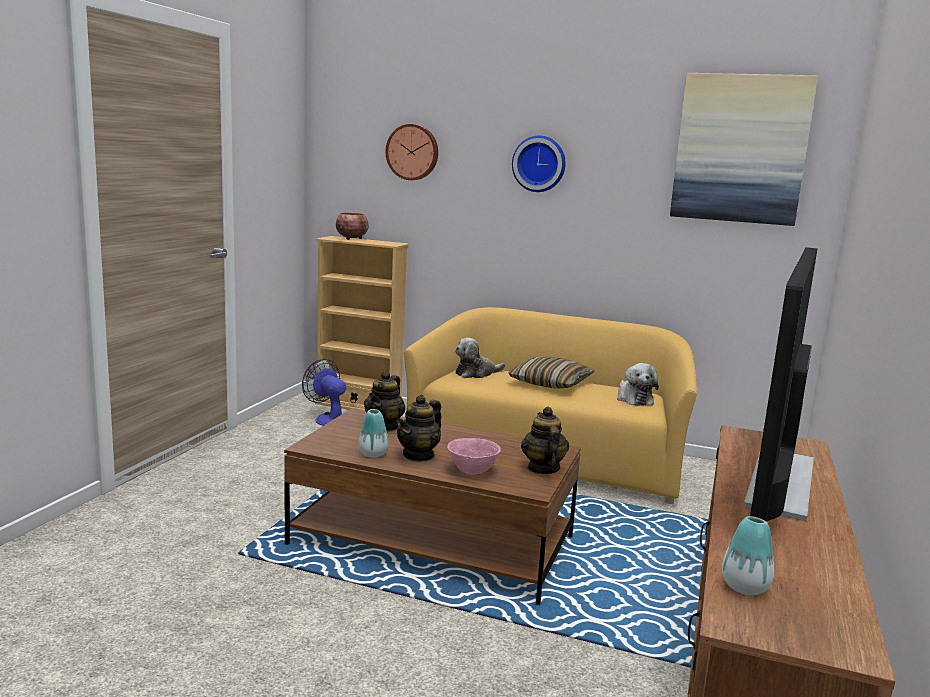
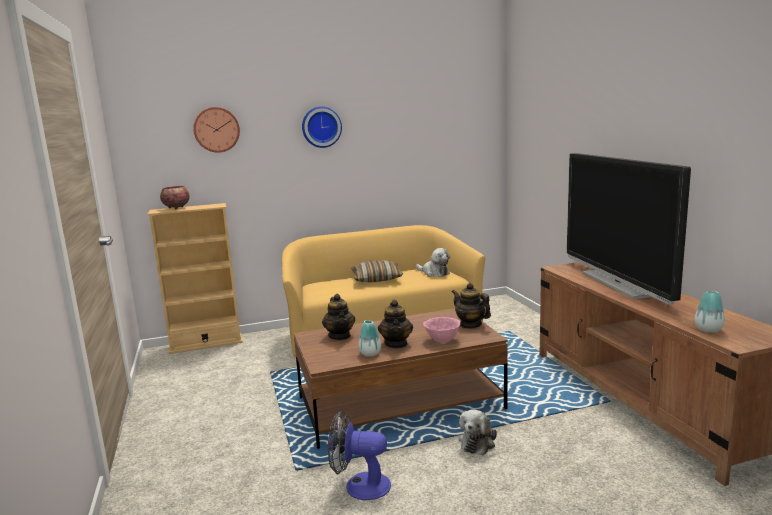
camera: 35 degrees left, 0 degrees up
(328, 419) = (198, 360): fan -> fan (359, 486)
(476, 373) = (323, 287): plush toy -> plush toy (478, 441)
(740, 149) = (448, 103): picture -> none

